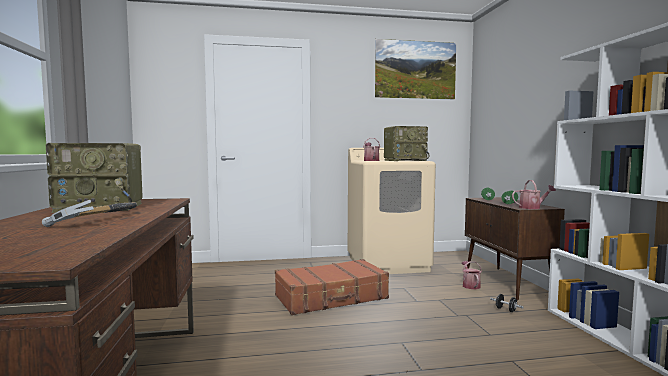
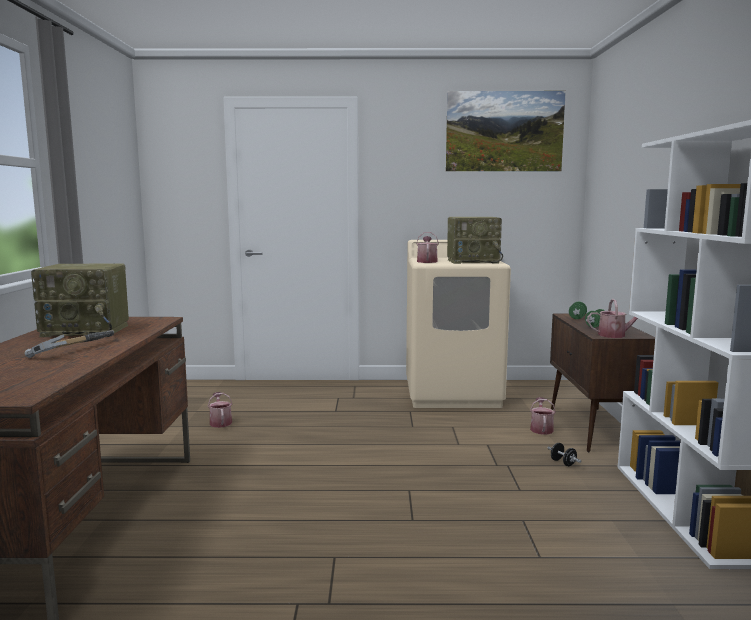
camera: 10 degrees right, 5 degrees up
(210, 296) = (220, 422): none -> watering can
(332, 297) = (358, 433): brown suitcase -> none

